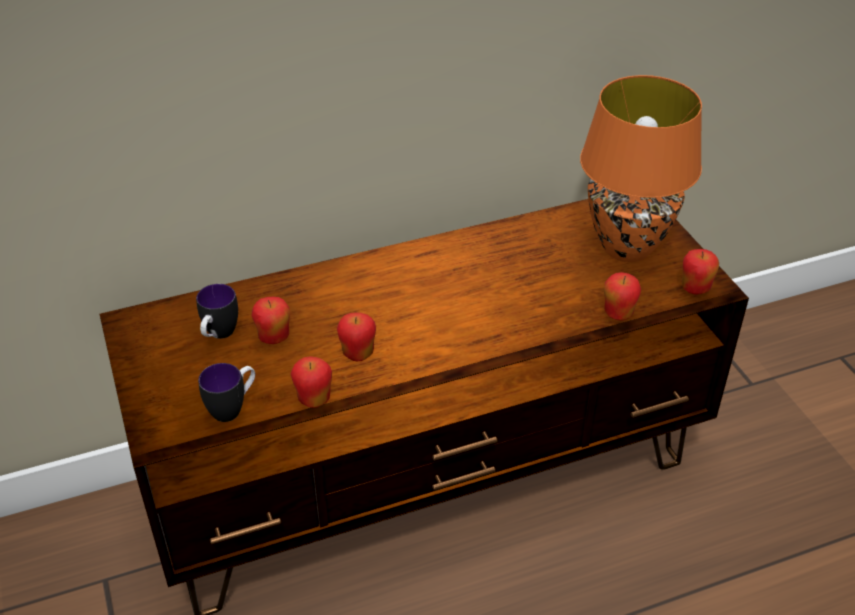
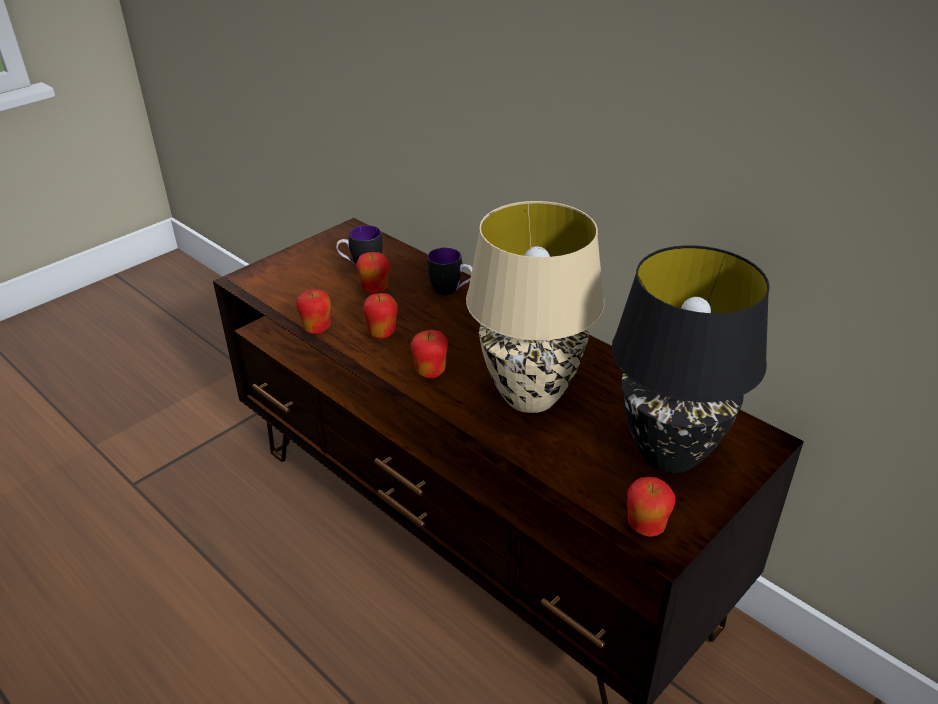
camera: 65 degrees right, 5 degrees down
(233, 408) = (288, 298): mug -> mug (451, 291)
(517, 291) = (531, 396): none -> beige table lamp
(618, 314) = (551, 474): apple -> apple (430, 372)
(627, 247) = (671, 454): orange table lamp -> black table lamp

